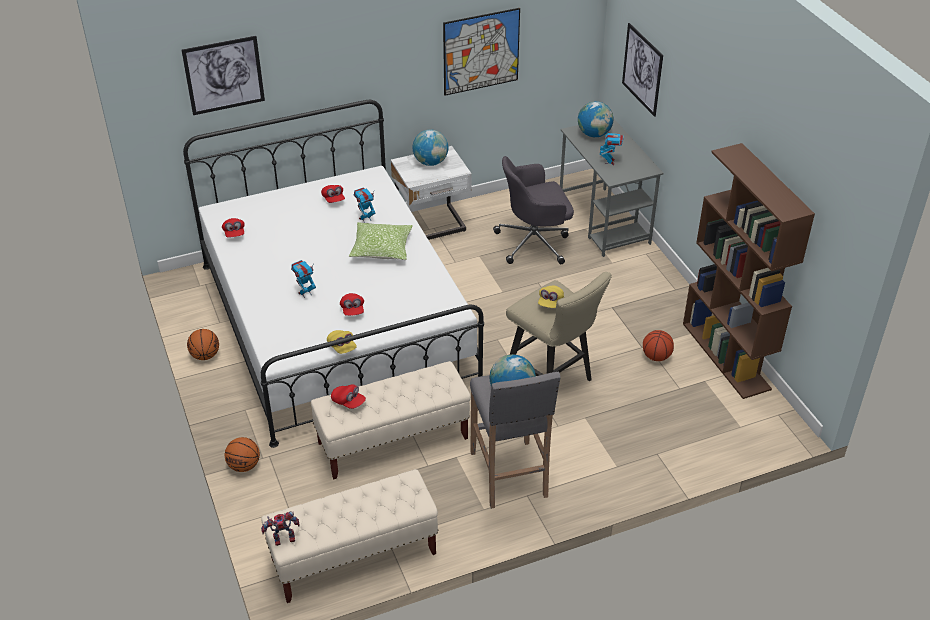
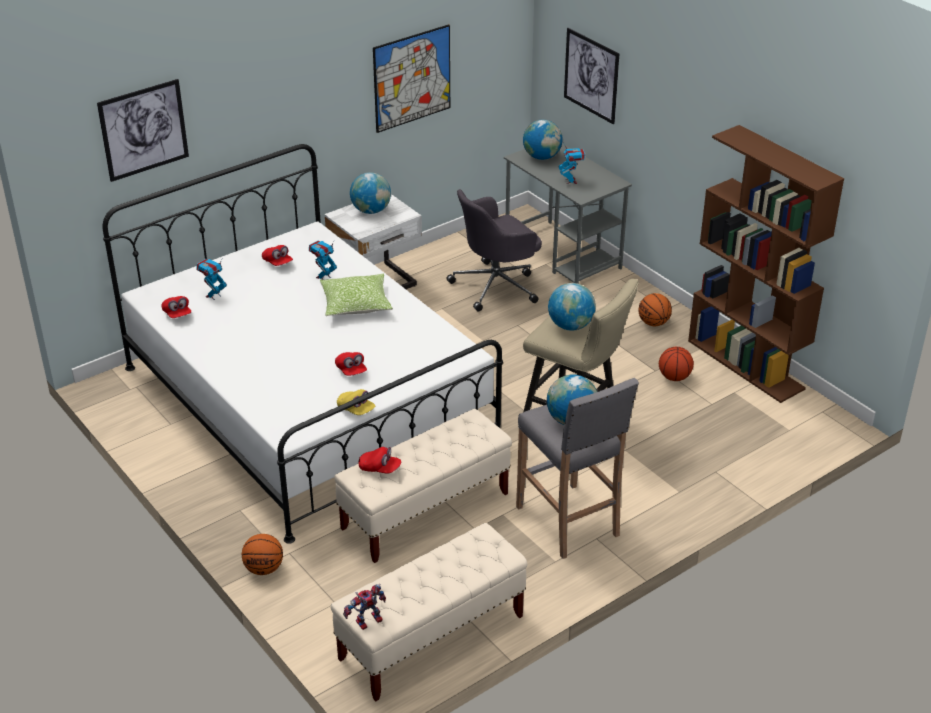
camera: 15 degrees left, 5 degrees down
(205, 355) = (168, 461): basketball -> basketball (653, 323)
(305, 293) = (289, 362): toy robot -> toy robot (213, 296)
(550, 302) = (570, 326): yellow cap -> globe

